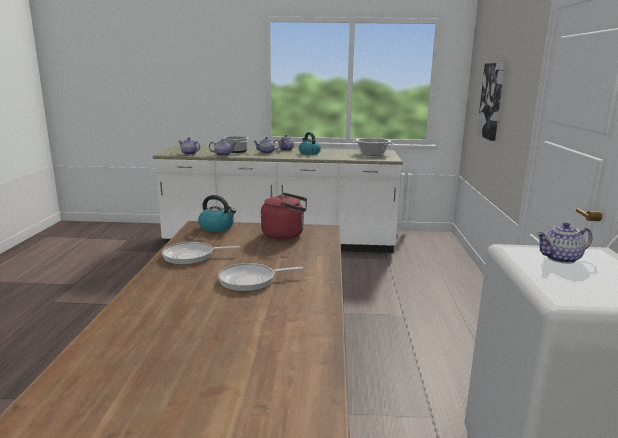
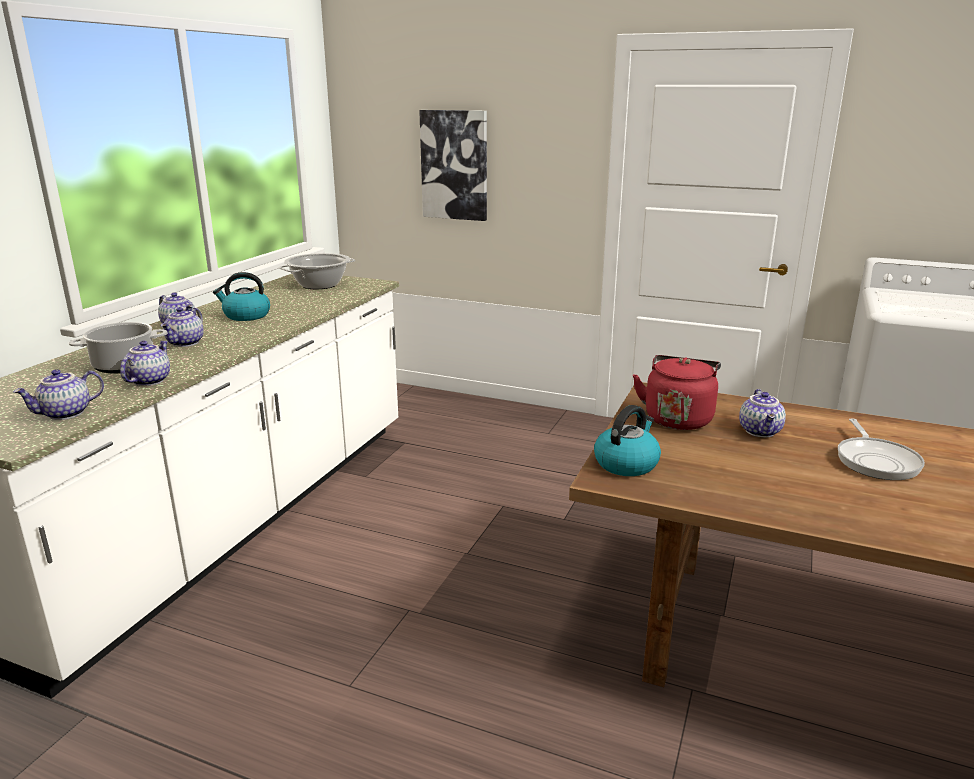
camera: 70 degrees left, 5 degrees up
(192, 256) = (783, 495): frying pan -> none
(561, 259) = (912, 304): teapot -> teapot (761, 431)

